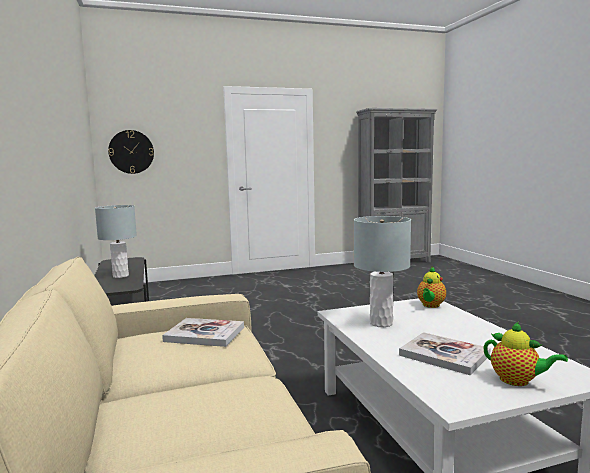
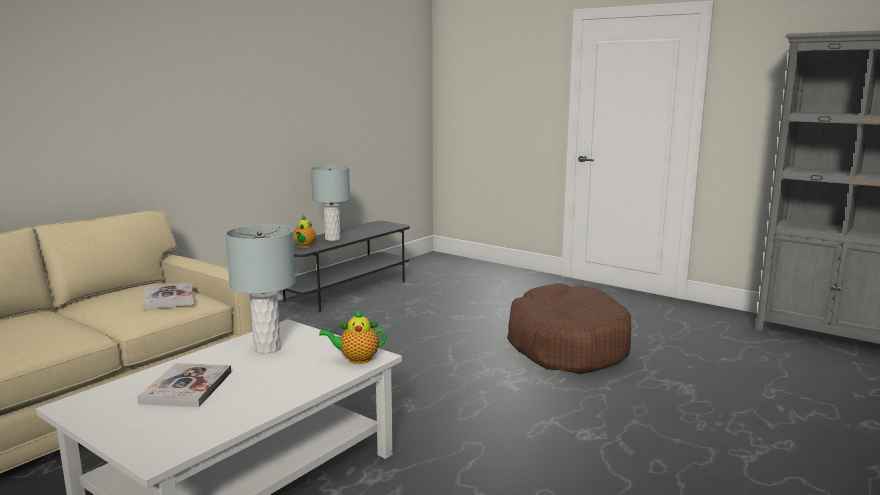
camera: 55 degrees right, 5 degrees up
(131, 152) = (465, 99): wall clock -> none
(336, 299) = (567, 346): none -> brown dog bed
(517, 381) = (131, 425): teapot -> teapot (304, 246)

